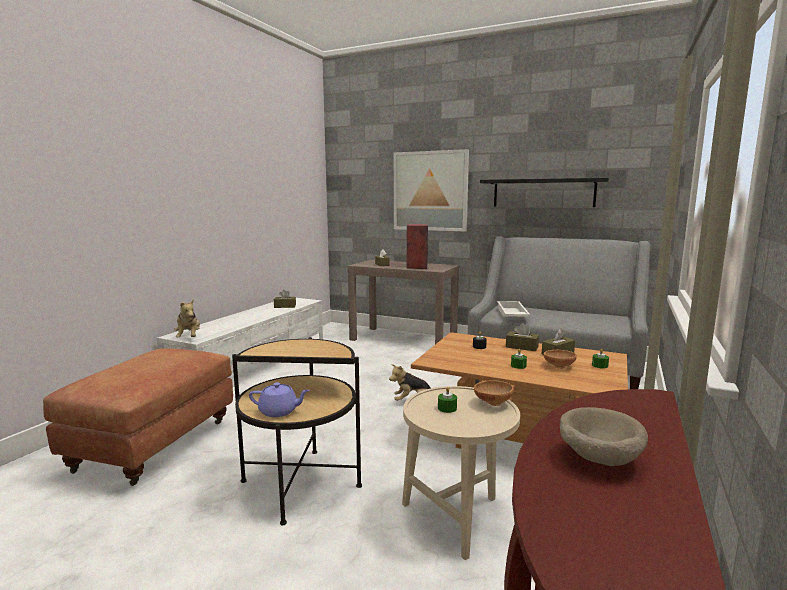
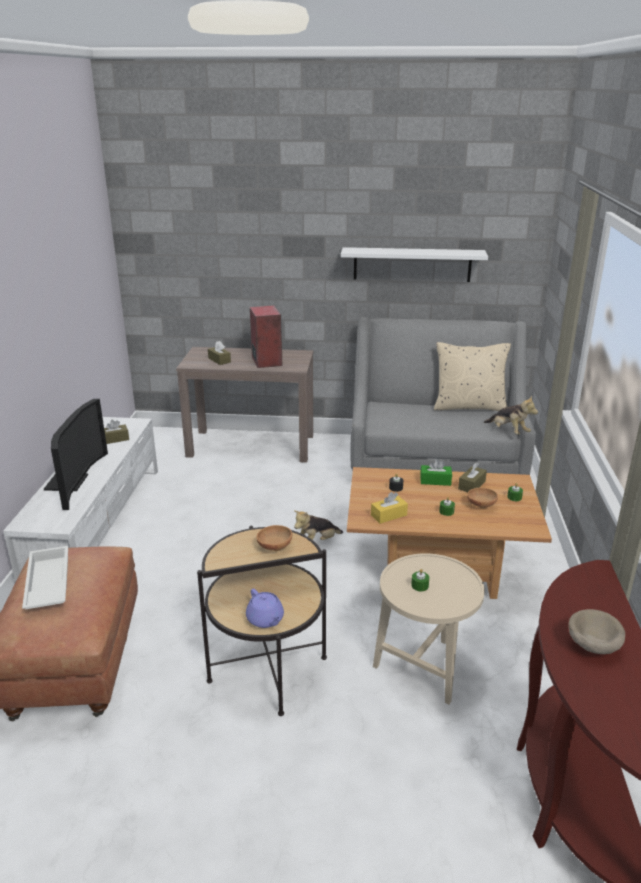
camera: 20 degrees left, 15 degrees up
(189, 337) = (47, 523): plush toy -> plush toy (508, 432)
(231, 321) = (72, 483): none -> television
(279, 411) = (265, 620): purple teapot -> purple teapot turned 75 degrees clockwise
(430, 191) = (270, 258): picture -> none
(458, 361) = (388, 515): none -> yellow tissue box
(492, 402) = (453, 570): brown bowl -> brown bowl (274, 547)
(511, 314) = (395, 421): white tray -> white tray (47, 584)
(522, 347) = (435, 481): brown tissue box -> green tissue box
(543, 193) = (412, 264): black shelf -> white shelf
(588, 313) = (469, 406): none -> beige pillow

